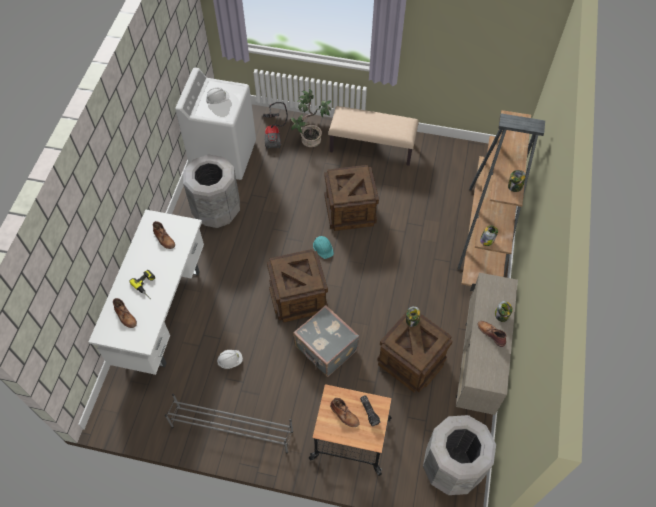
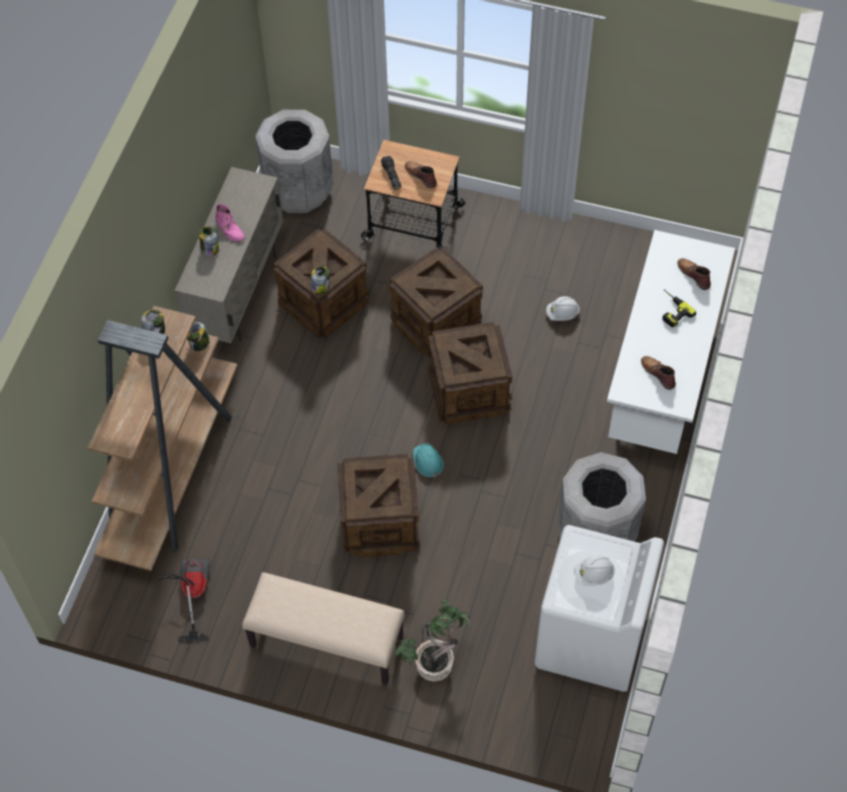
camera: 175 degrees left, 0 degrees up
(231, 428) = (557, 240): grey shoe rack -> none
(274, 135) = (501, 679): vacuum cleaner -> vacuum cleaner (192, 594)
(326, 349) = (435, 321): grey suitcase -> crate
(491, 333) = (229, 228): brown boot -> pink boot

